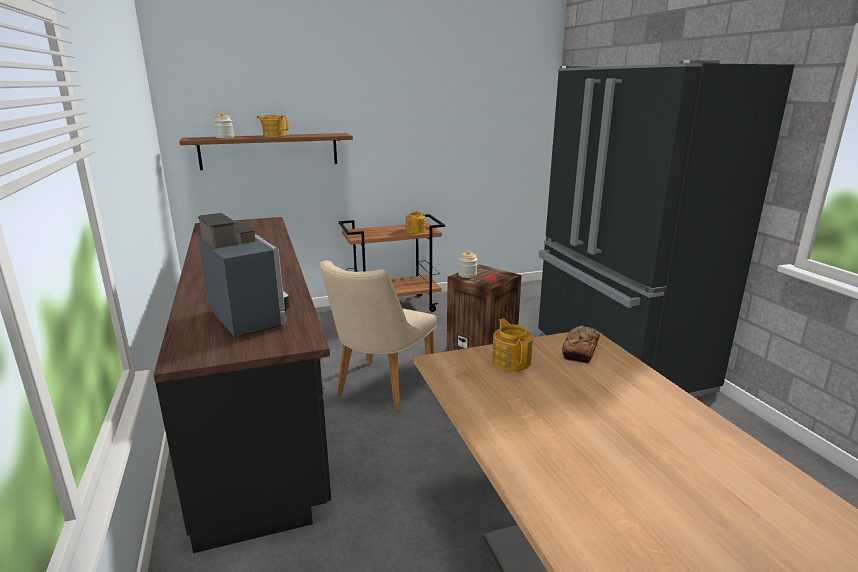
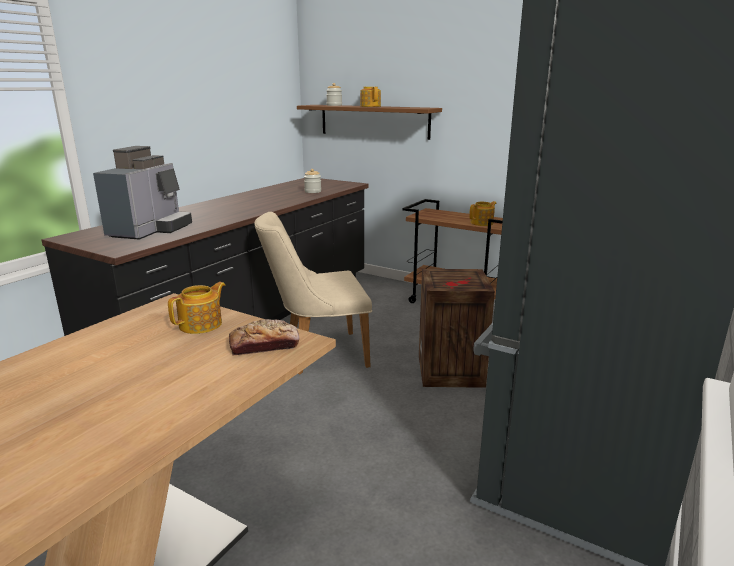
camera: 50 degrees right, 0 degrees up
(467, 275) = (442, 273): jar -> jar (313, 191)

